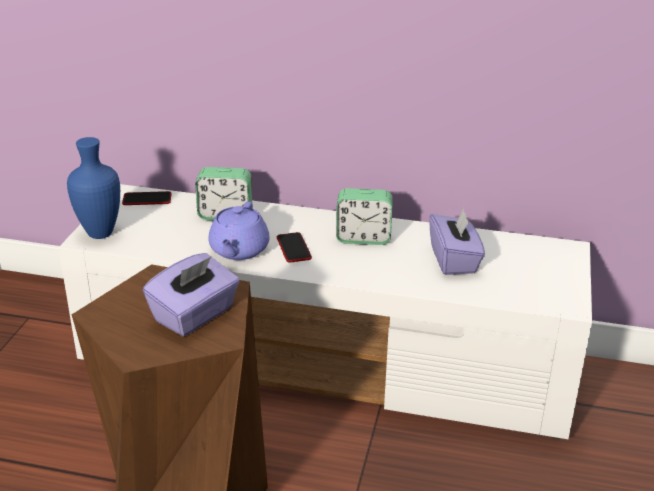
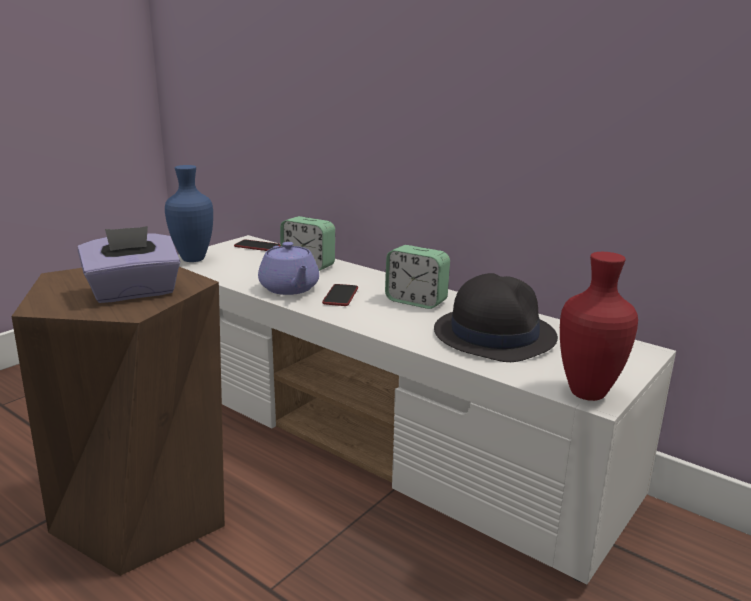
camera: 25 degrees right, 10 degrees down
(238, 250) = (289, 288): purple teapot -> purple teapot turned 60 degrees counterclockwise
(454, 260) = (494, 334): purple tissue box -> black hat
(559, 301) = (587, 392): none -> red vase

